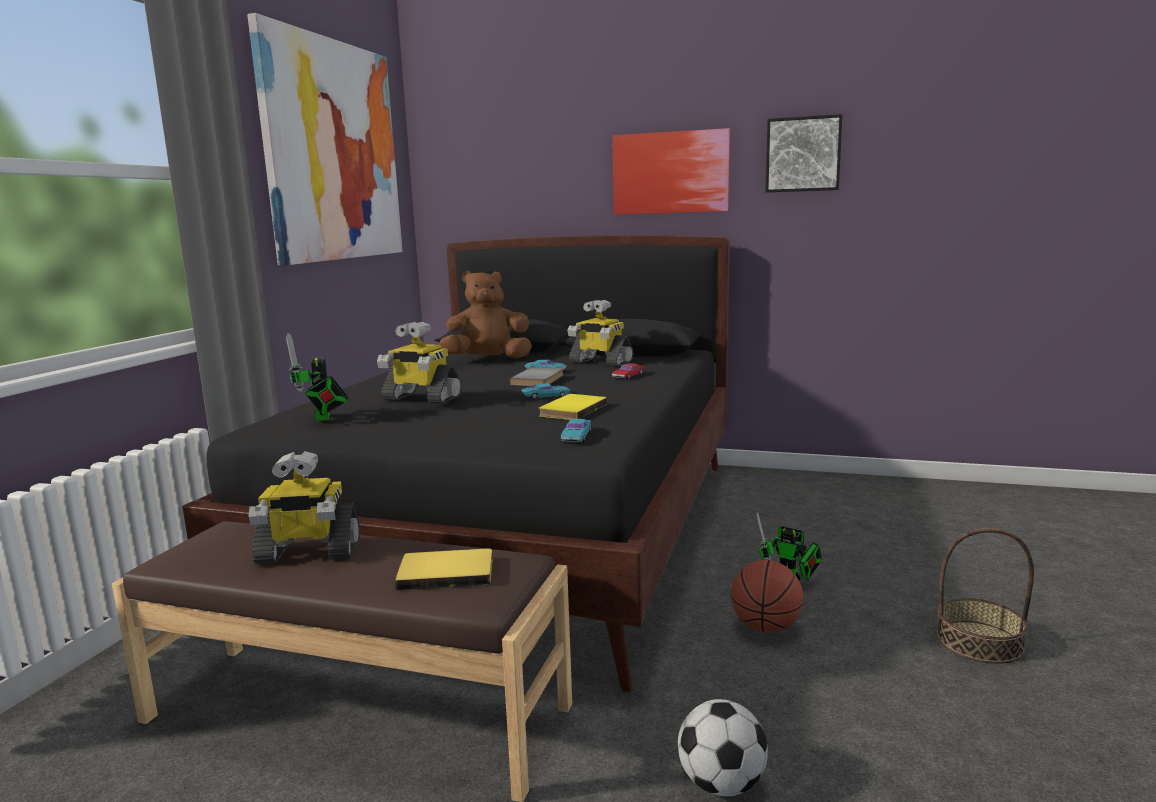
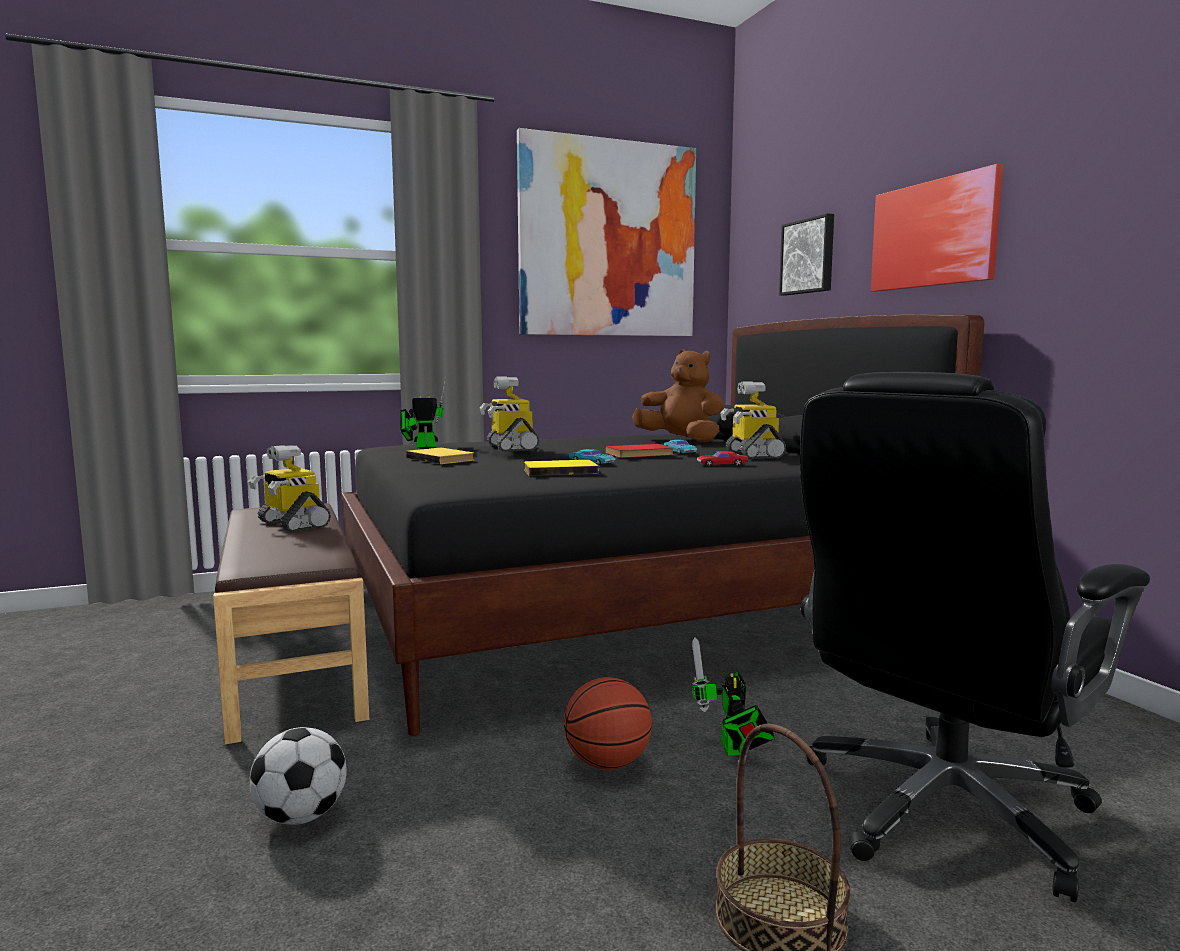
camera: 50 degrees right, 5 degrees down
(322, 418) = (422, 446): toy robot -> toy robot turned 45 degrees clockwise
(446, 572) = (291, 552): yellow book -> yellow book (442, 459)
(540, 379) = (640, 454): grey book -> red book
(576, 436) = (480, 482): turquoise toy car -> none
(803, 154) = (1096, 186): picture -> picture (808, 256)
(909, 559) = (942, 810): none -> black office chair

